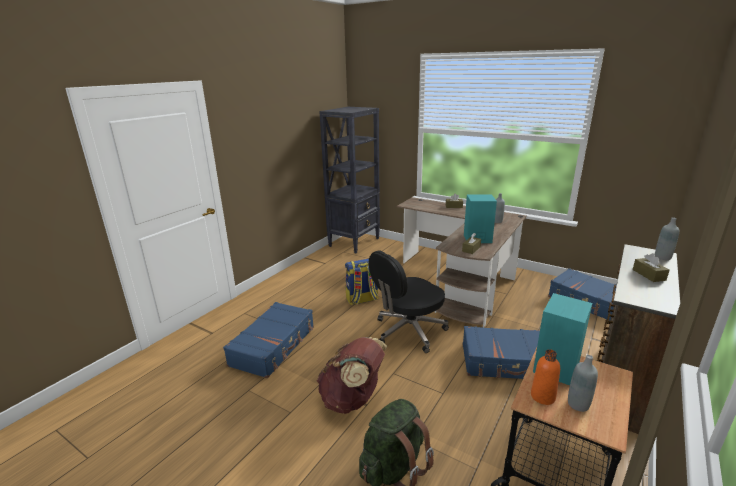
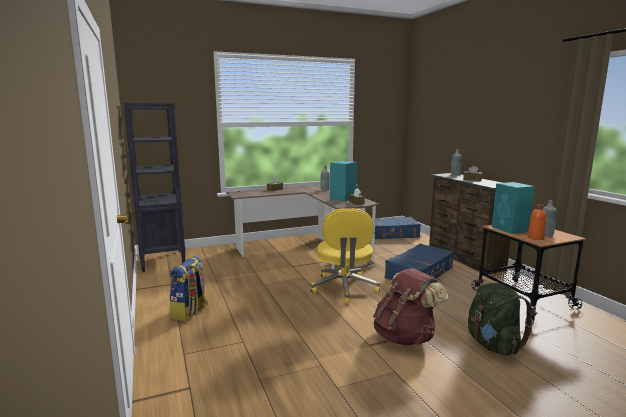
camera: 55 degrees left, 10 degrees down
(274, 346) = (279, 352): blue suitcase -> none
(362, 300) = (270, 289): backpack -> backpack (190, 312)
(408, 331) = (344, 288): black office chair -> yellow office chair

